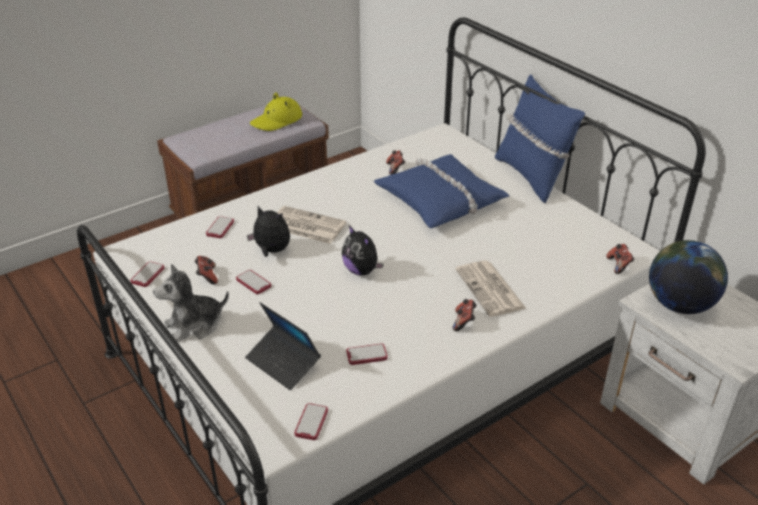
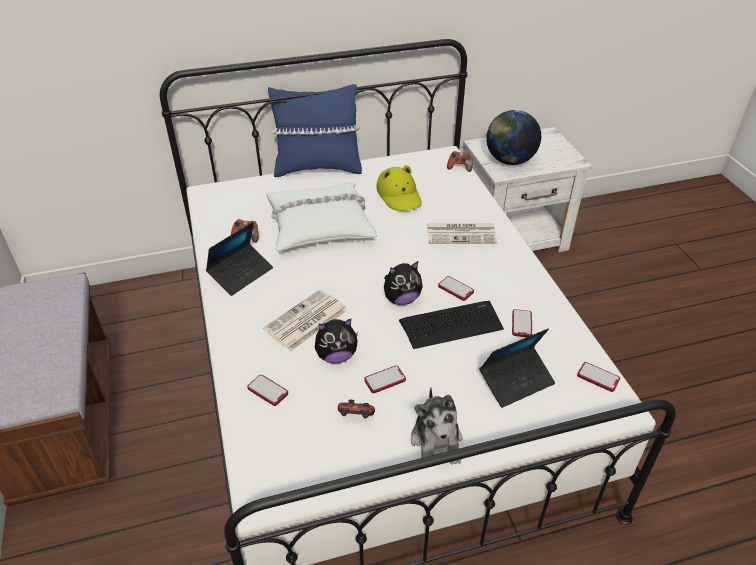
camera: 70 degrees left, 5 degrees up
(147, 275) = (325, 473): phone -> phone (455, 289)
(271, 251) = (336, 356): plush toy -> plush toy turned 150 degrees counterclockwise
(277, 120) = (43, 307): yellow hat -> yellow hat (399, 195)
(341, 308) = (451, 325): none -> keyboard
(346, 179) = (241, 274): none -> laptop
(440, 200) = (319, 224): blue pillow -> white pillow
(464, 322) = (497, 259): game controller -> none

